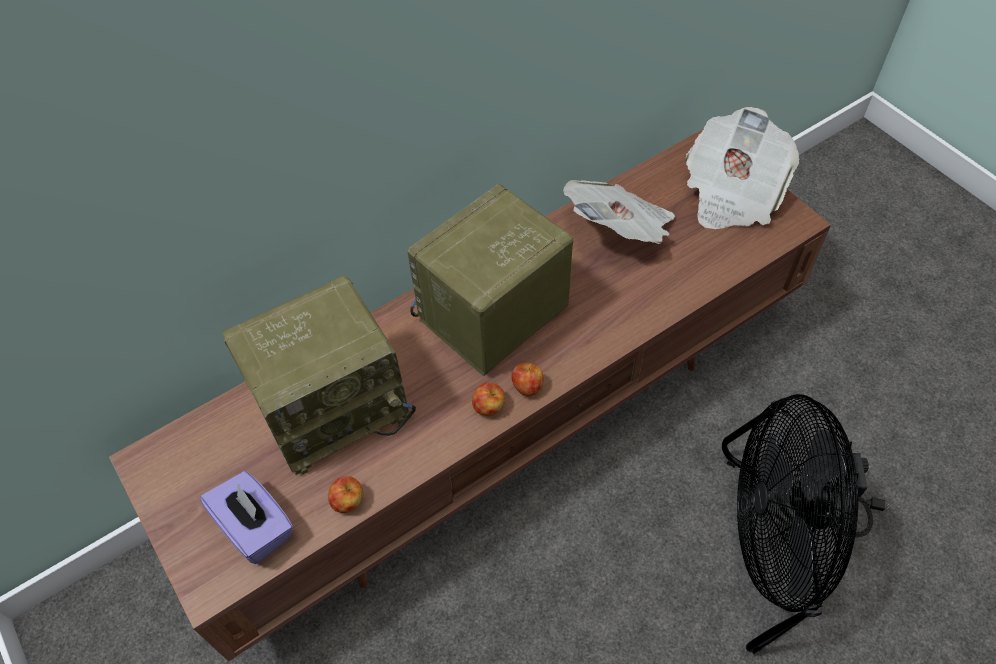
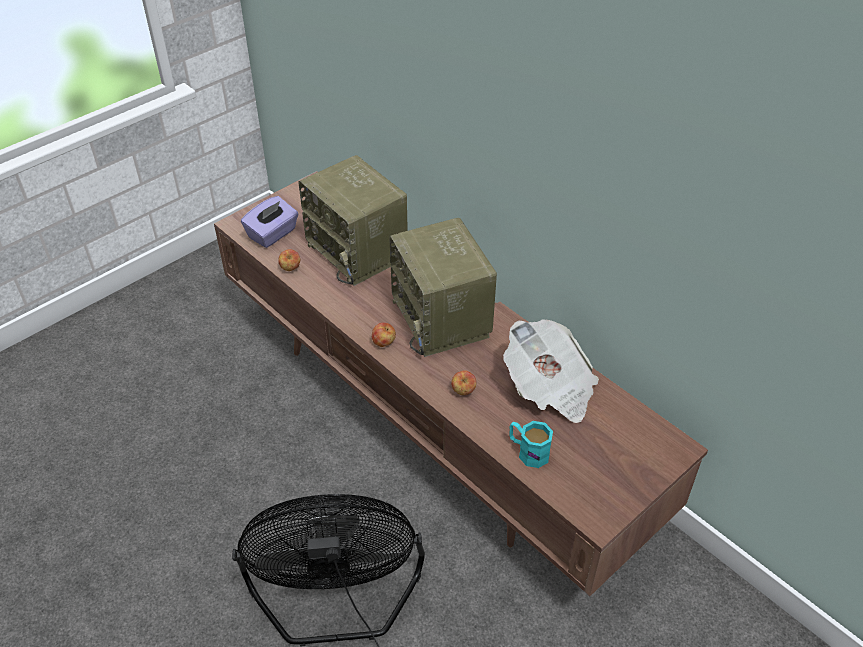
camera: 80 degrees right, 10 degrees down
(489, 407) = (365, 324): apple -> apple (463, 391)
(493, 318) = (442, 319): radio -> radio turned 150 degrees counterclockwise
(711, 263) = (528, 451): none -> turquoise mug
(731, 193) = (619, 467): newspaper -> none

